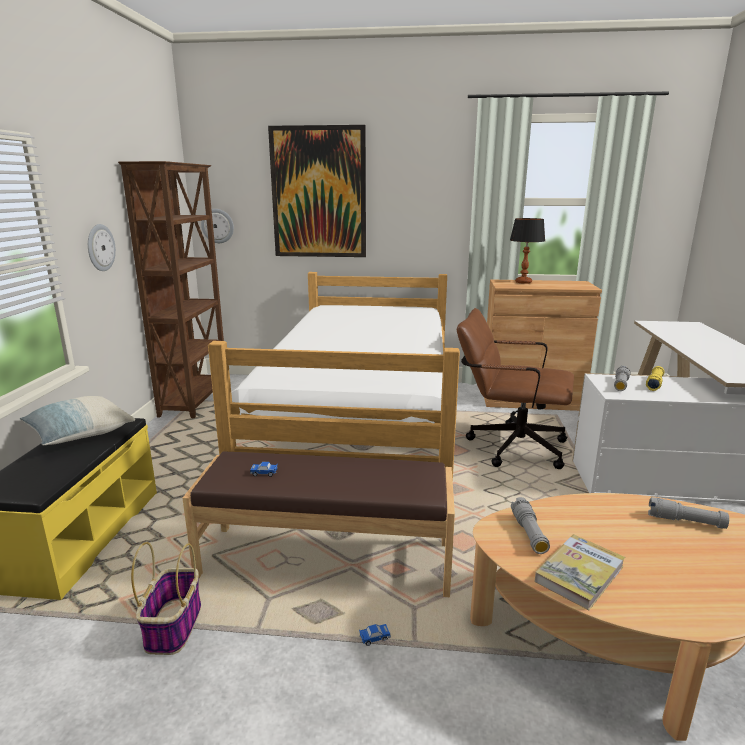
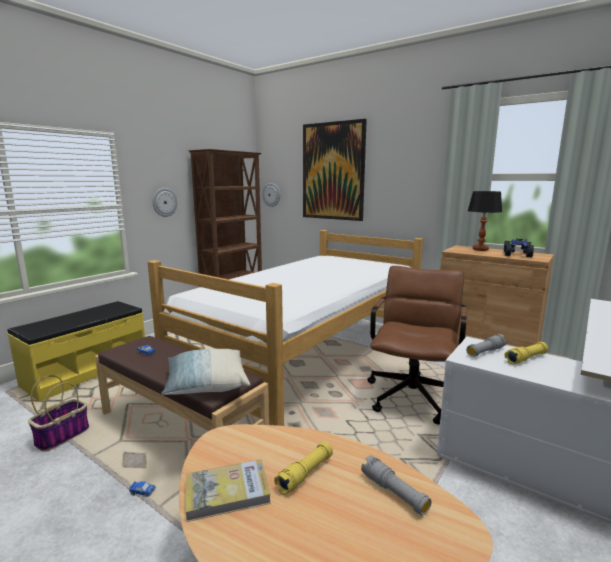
camera: 30 degrees right, 5 degrees down
(79, 434) = (100, 309): pillow -> pillow (206, 384)
(508, 445) = (413, 393): brown office chair -> brown office chair turned 60 degrees clockwise
(529, 533) = (242, 448): grey flashlight -> none
(563, 284) = (517, 254): none -> toy car
(610, 533) = (305, 474): none -> yellow flashlight

